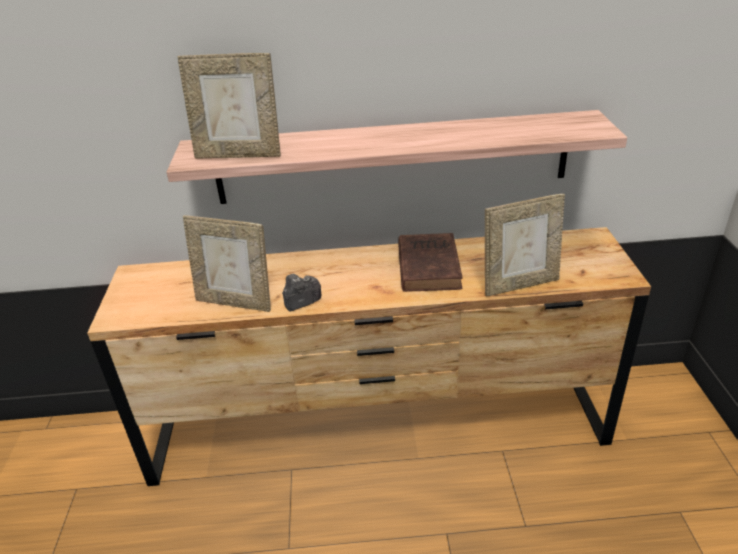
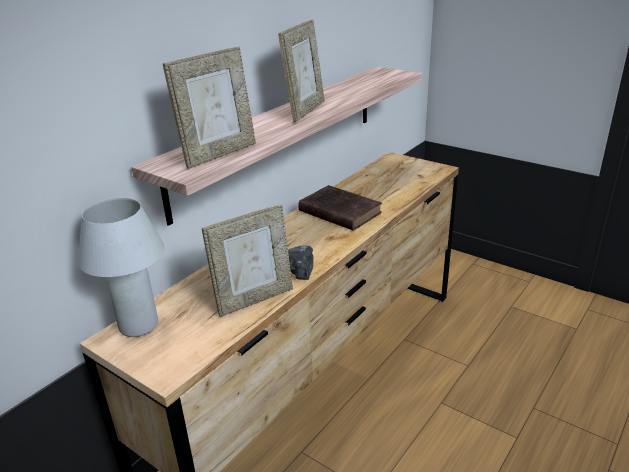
camera: 50 degrees left, 5 degrees down
(155, 274) = (138, 326): none -> white table lamp
(519, 284) = (404, 195): picture frame -> picture frame (305, 111)

